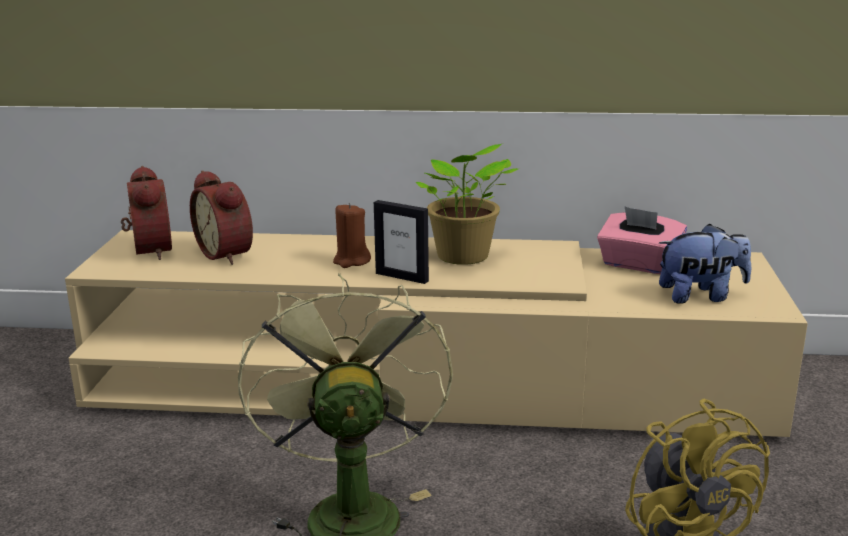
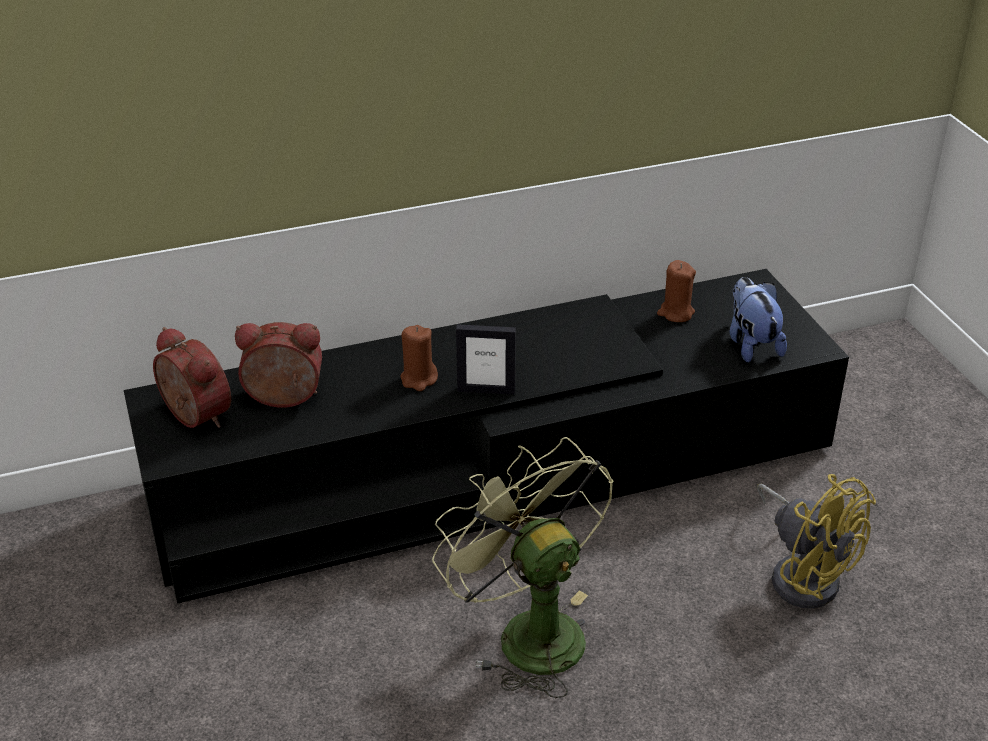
camera: 25 degrees left, 15 degrees up
(228, 254) = (283, 399): alarm clock -> alarm clock turned 150 degrees clockwise
(425, 384) = (493, 471): beige tv stand -> black tv stand
(463, 257) = (521, 346): potted plant -> none
(638, 265) = (675, 313): pink tissue box -> brown candle
(701, 296) = (751, 344): plush toy -> plush toy turned 75 degrees counterclockwise

